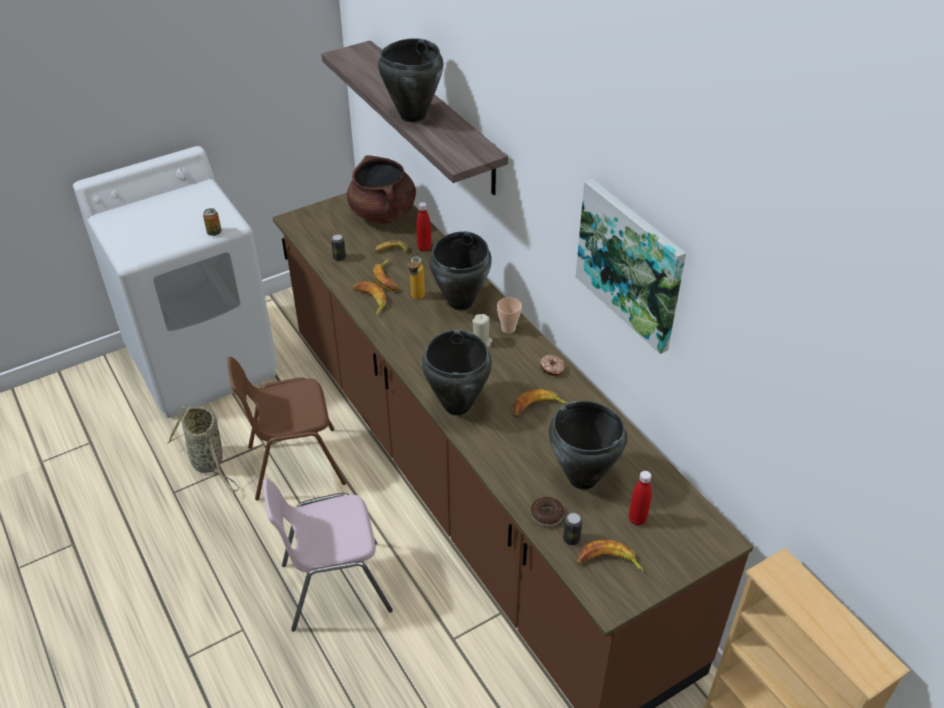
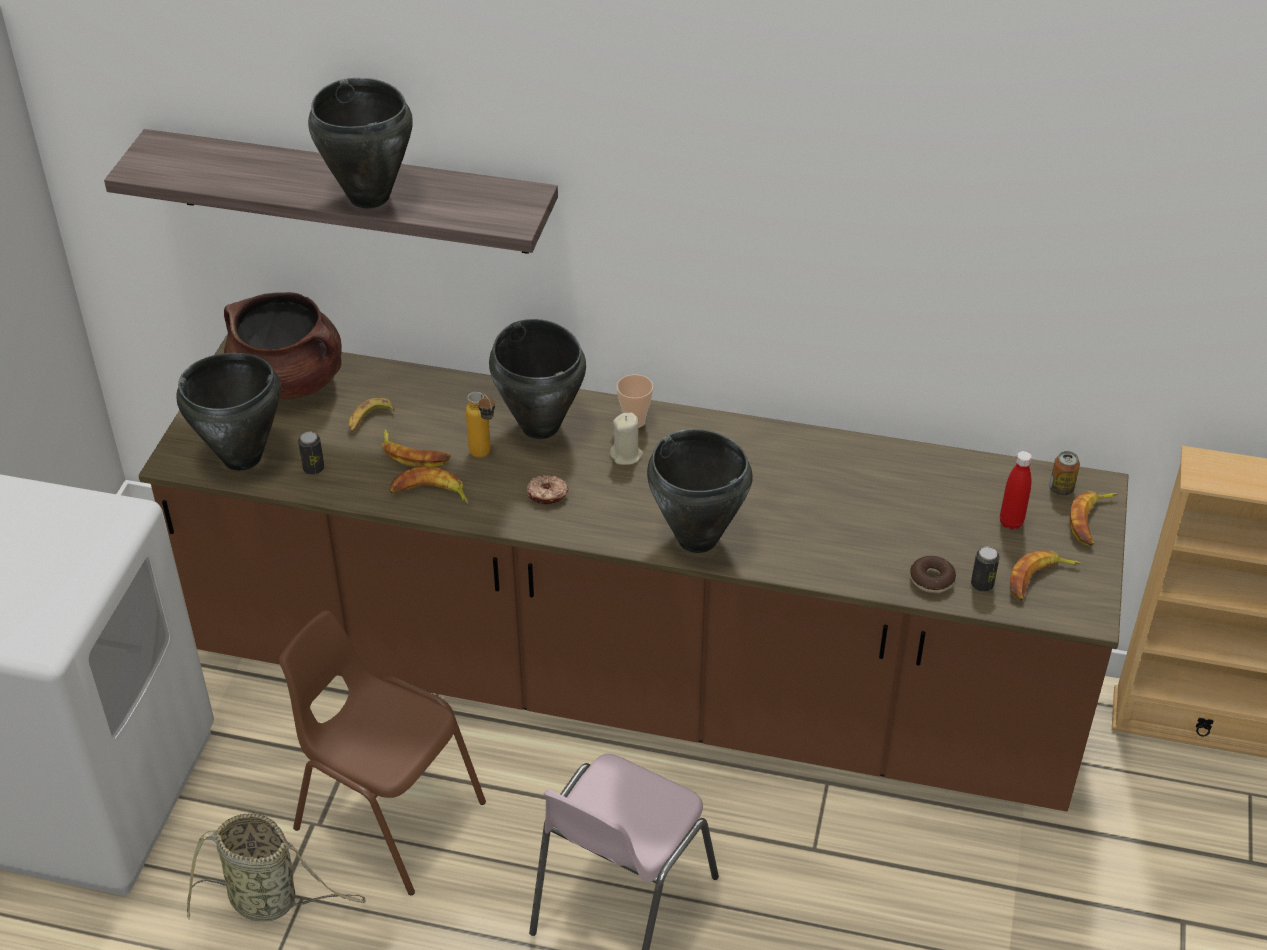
camera: 45 degrees left, 0 degrees up
(214, 232) = (115, 537): can -> can (1061, 489)
(294, 464) = (388, 815): brown chair -> brown chair turned 90 degrees clockwise
(424, 248) = (404, 391): red bottle -> none
(537, 407) = (780, 483): banana -> banana (1091, 521)
(552, 369) = (738, 433): donut -> donut (547, 495)
(582, 479) = (916, 521): black cooking pot -> black cooking pot (243, 458)
(631, 264) = (850, 230): picture -> none

